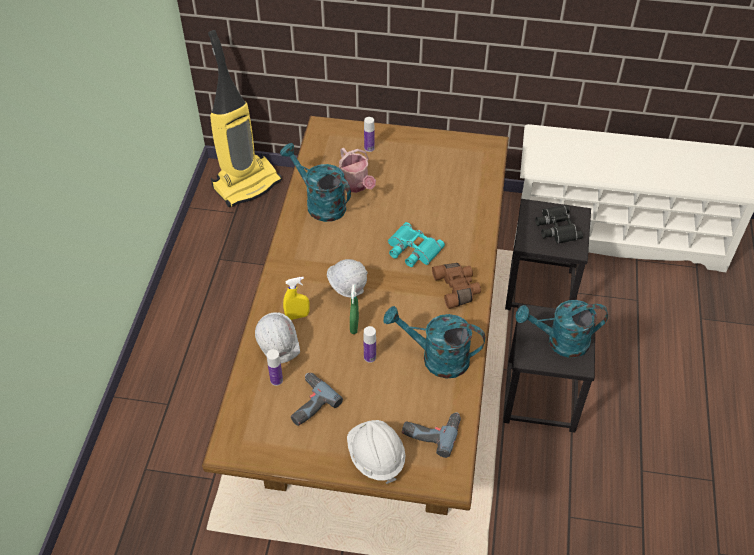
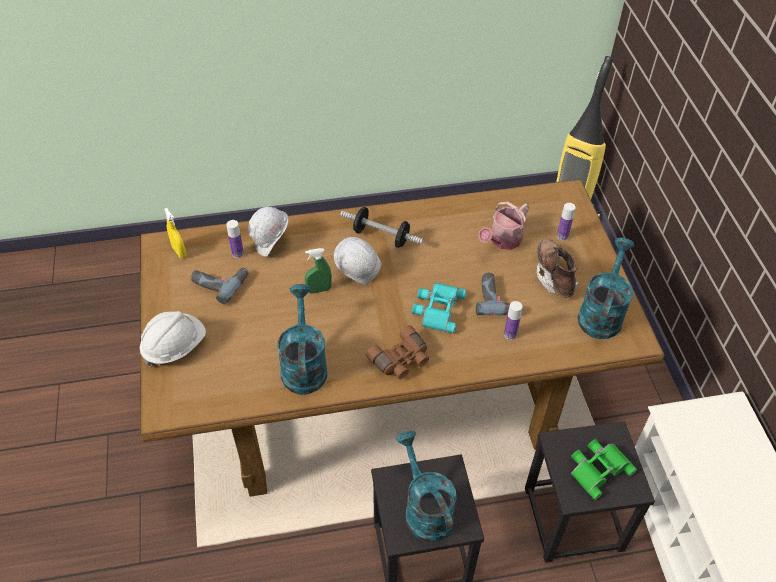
camera: 70 degrees right, 0 degrees up
(297, 316) = (314, 246): yellow spray bottle -> yellow spray bottle (179, 252)
(310, 263) = (381, 236): none -> dumbbell
(320, 203) = (462, 221): turquoise watering can -> turquoise watering can (601, 312)
(370, 357) = (286, 312): bottle -> bottle (510, 334)
(409, 167) = (554, 276): none -> brown boot
(431, 431) = (214, 382): power drill -> power drill (497, 299)
(556, 227) = (598, 468): black binoculars -> green binoculars

